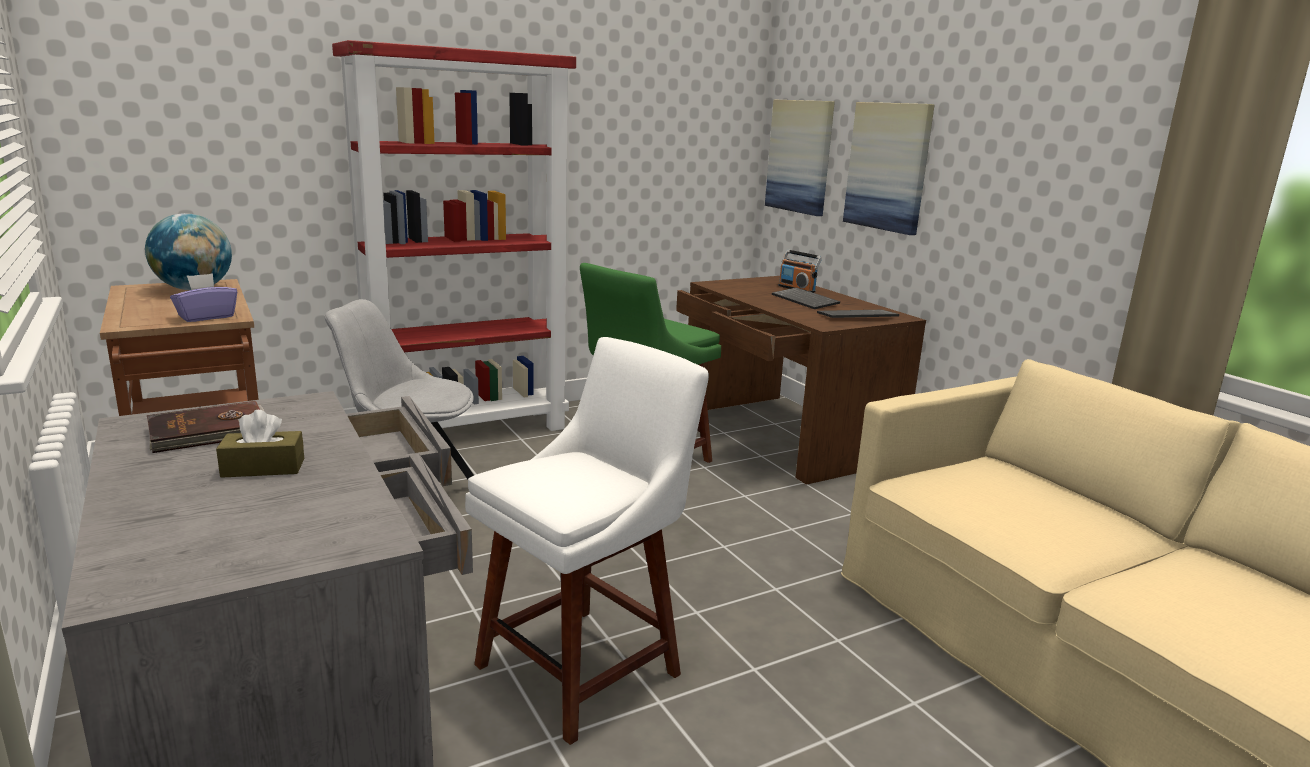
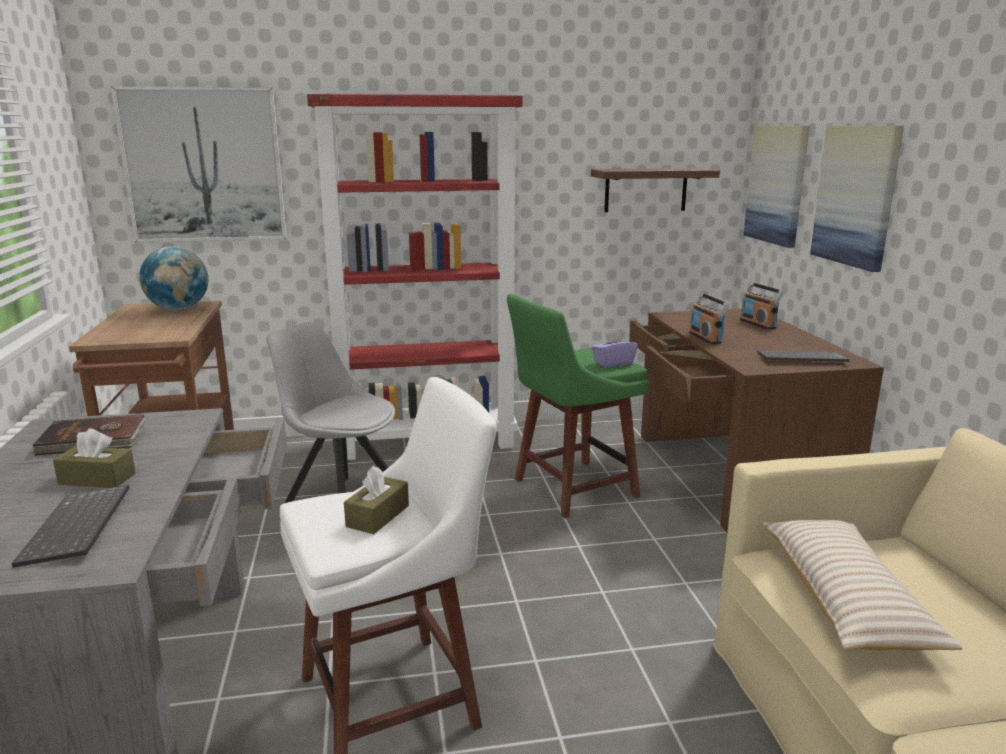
camera: 20 degrees right, 0 degrees up
(196, 118) = (203, 165): none -> picture
(206, 317) = (158, 335): purple tissue box -> purple tissue box (613, 363)
(583, 476) = (378, 516): none -> brown tissue box
(675, 159) = (645, 190): none -> shelf
(762, 302) = (705, 338): none -> radio
(806, 300) = (757, 338): keyboard -> keyboard (79, 528)
(978, 505) = (845, 600): none -> beige pillow

